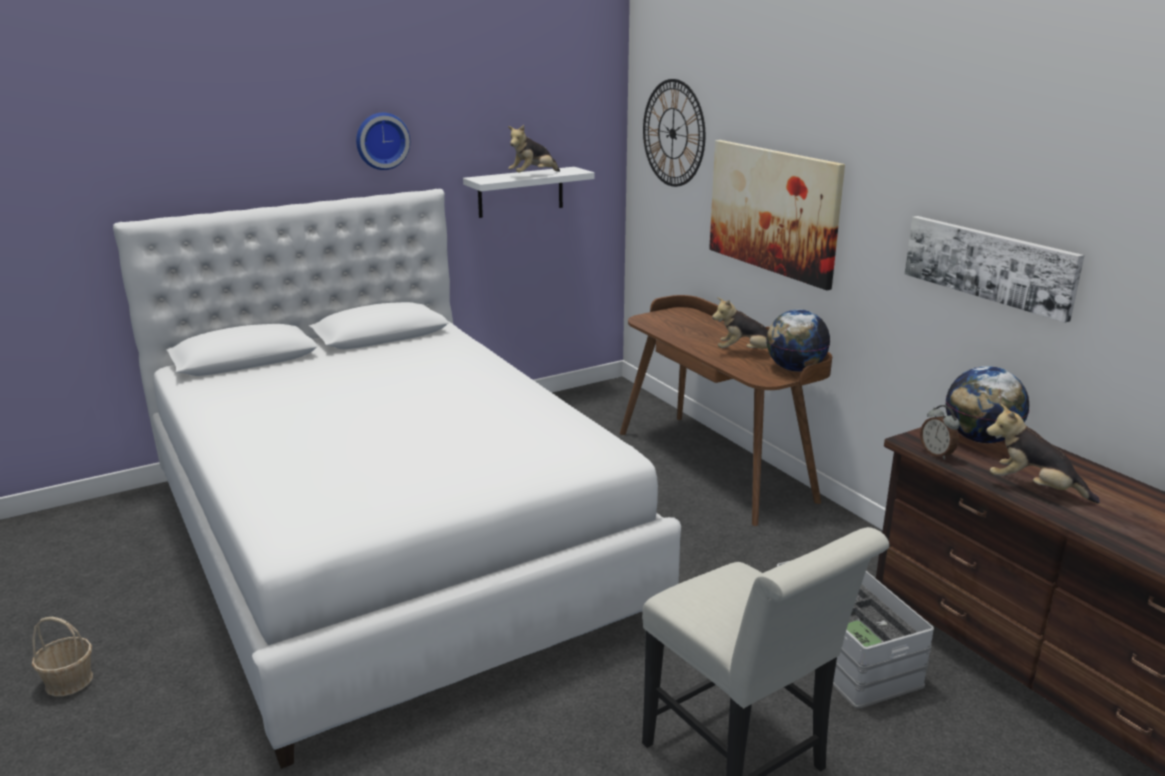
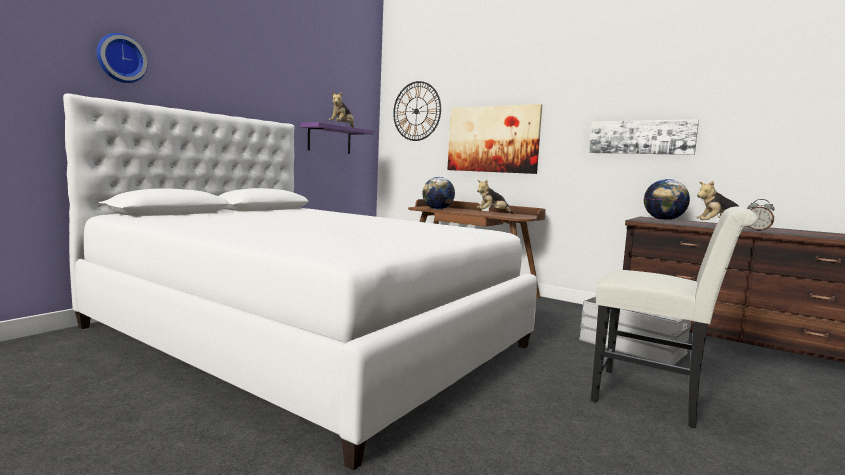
camera: 25 degrees left, 15 degrees down
(69, 681) = (64, 457): basket -> none
(381, 140) = (256, 86): wall clock -> wall clock (120, 58)
(520, 192) = (329, 139): white shelf -> purple shelf
(794, 369) = (526, 216): globe -> globe (437, 209)
(937, 454) = (658, 222): alarm clock -> alarm clock (757, 230)

